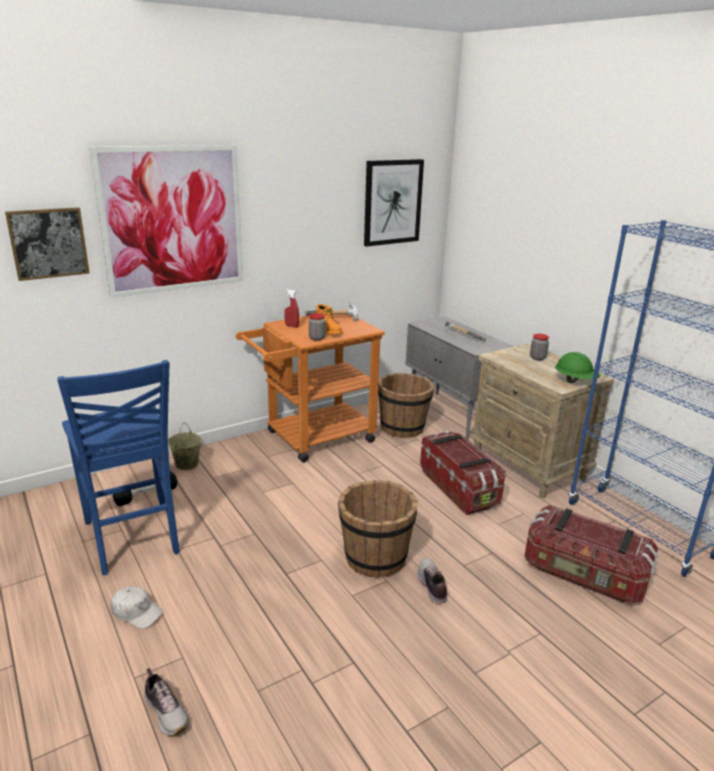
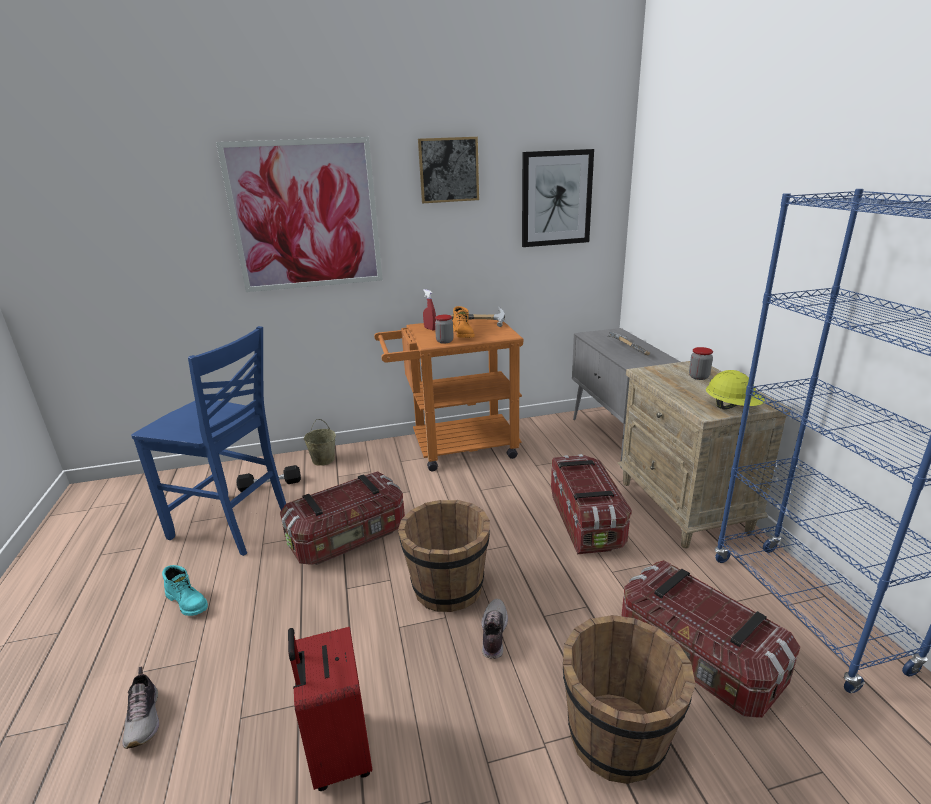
camera: 20 degrees right, 0 degrees up
(48, 243) = (184, 237): picture -> picture (448, 170)
(133, 538) = (233, 525): blue chair -> blue chair turned 60 degrees counterclockwise
(136, 612) = (188, 602): white cap -> turquoise boot
(261, 532) = (349, 538): none -> storage box
(359, 695) = (338, 753): none -> red suitcase
(403, 428) = (555, 446): brown bucket -> brown bucket (618, 737)
(575, 381) = (732, 408): green hard hat -> yellow hard hat

